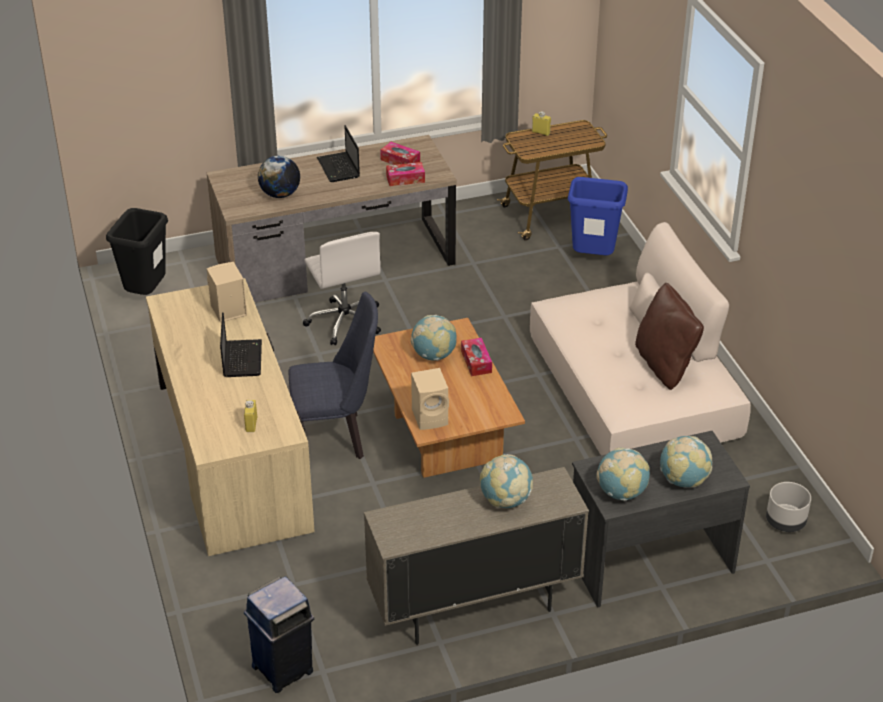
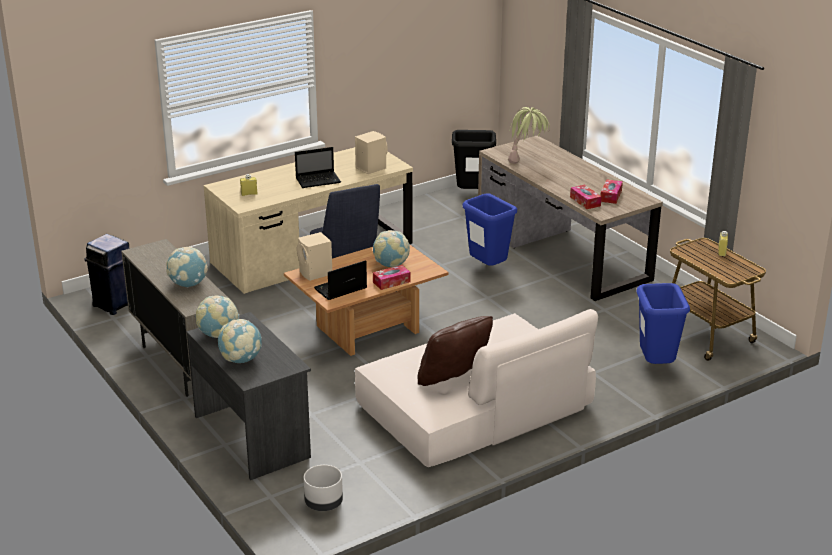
camera: 75 degrees right, 10 degrees down
(280, 194) = (527, 162): globe -> potted plant
(339, 168) = (579, 176): laptop -> laptop (339, 289)
(345, 321) = (487, 268): white office chair -> blue trash can

